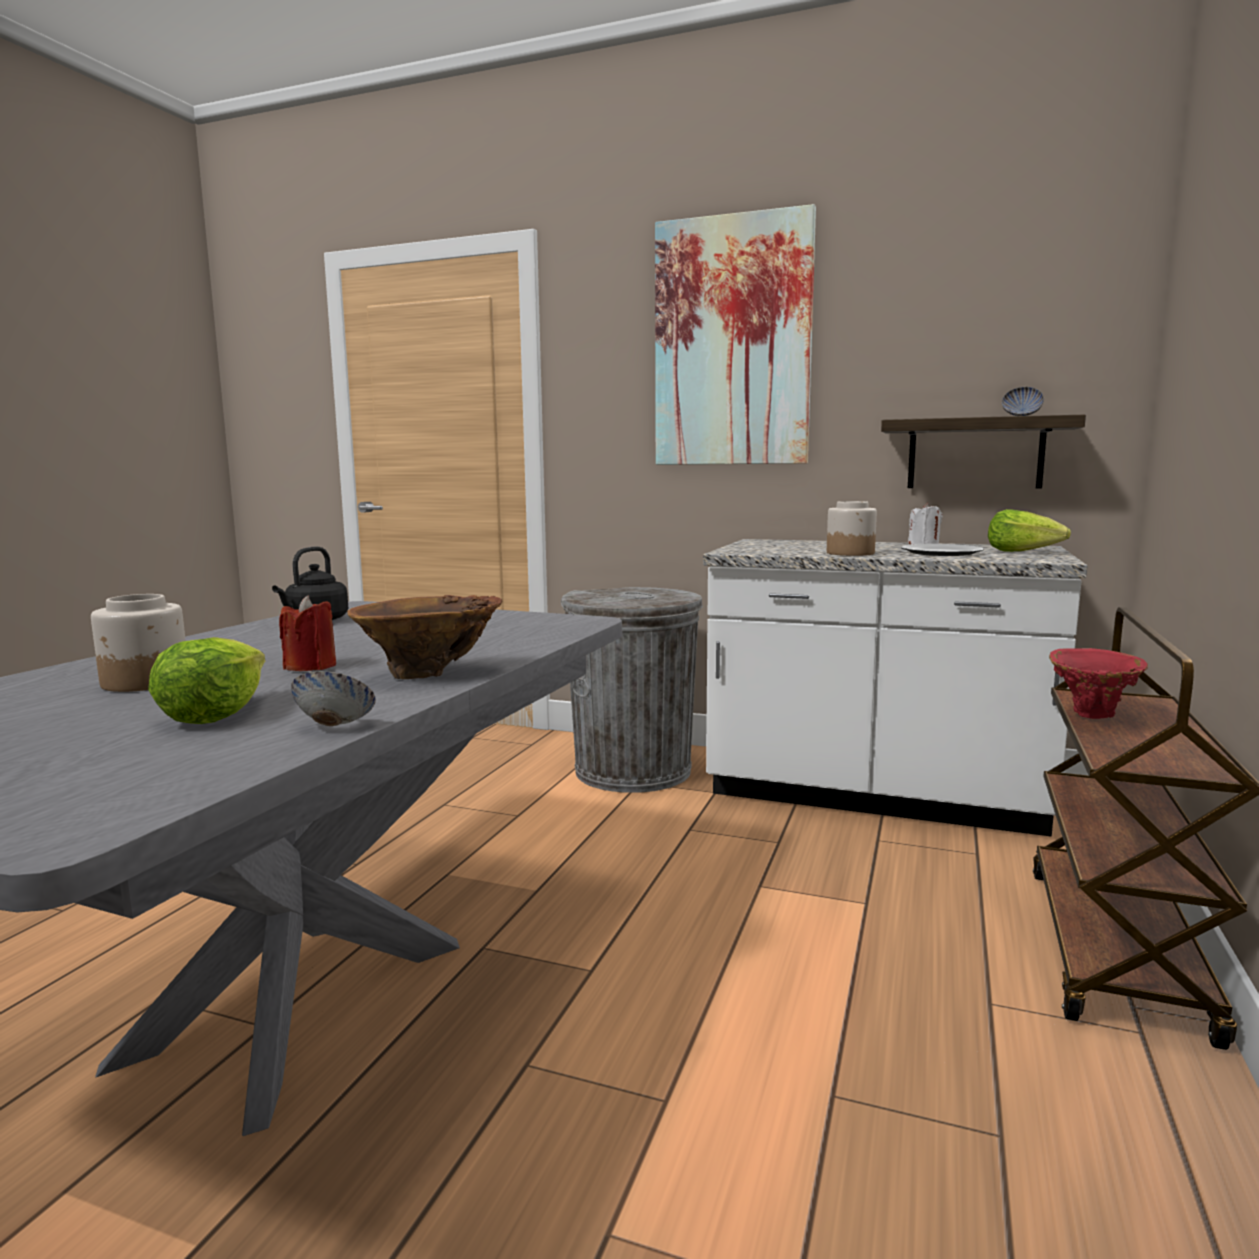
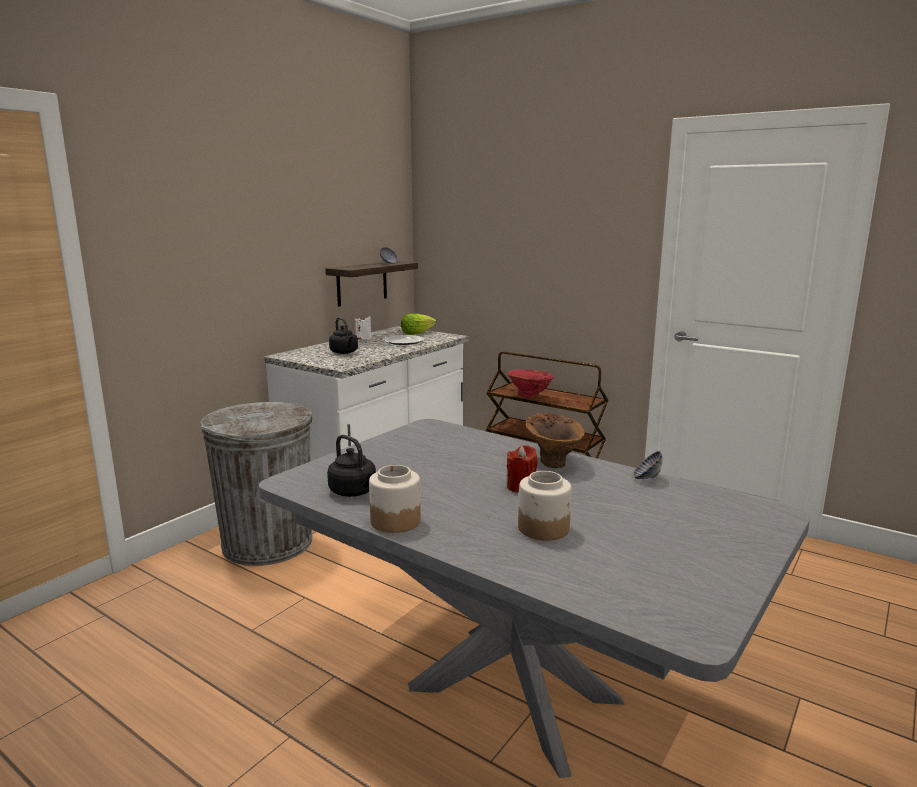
camera: 75 degrees left, 5 degrees up
(215, 713) = (622, 503): lettuce -> none
(732, 343) = (239, 216): picture -> none
(811, 547) = (344, 352): none -> black kettle
(850, 553) = (384, 351): jar -> jar (395, 521)

